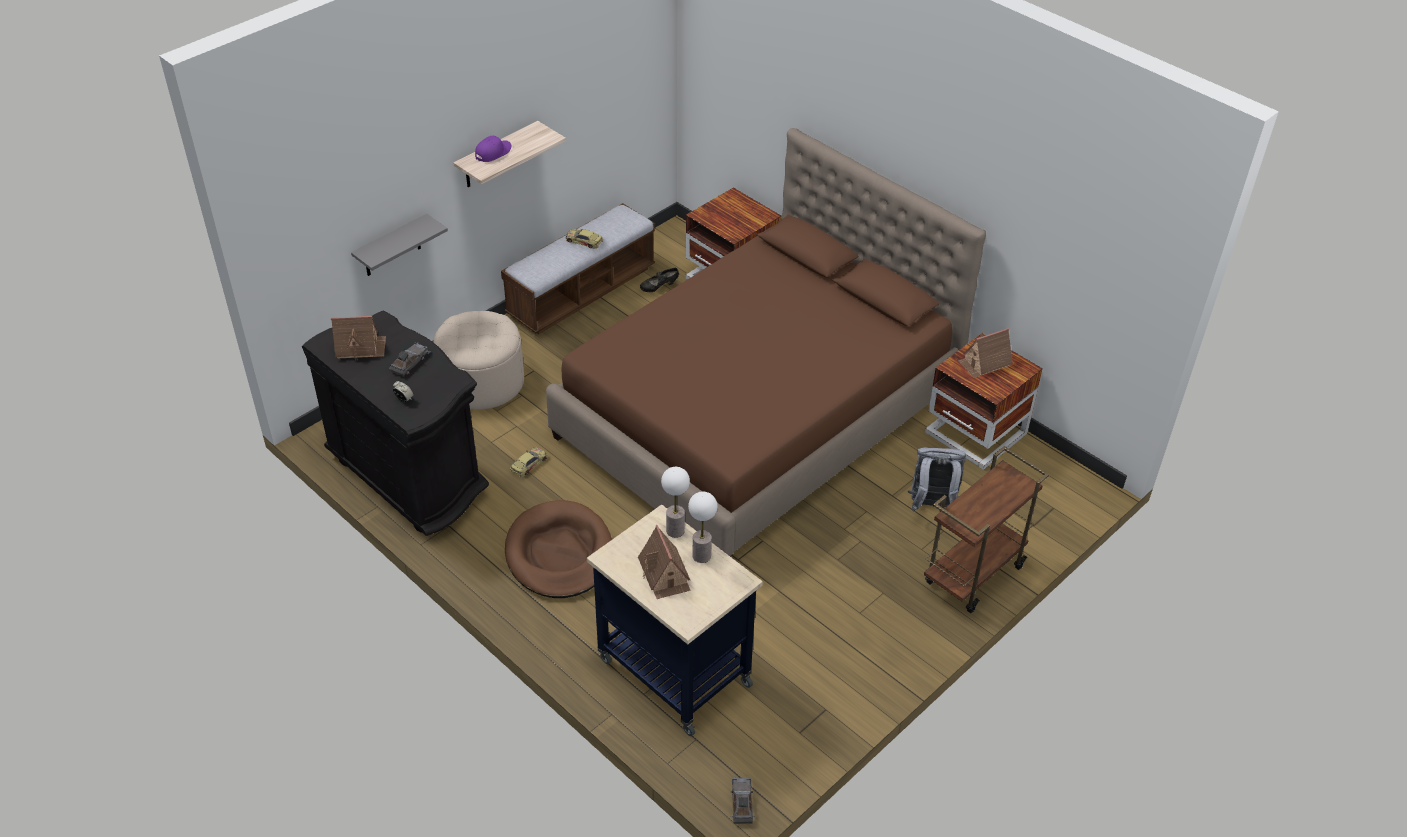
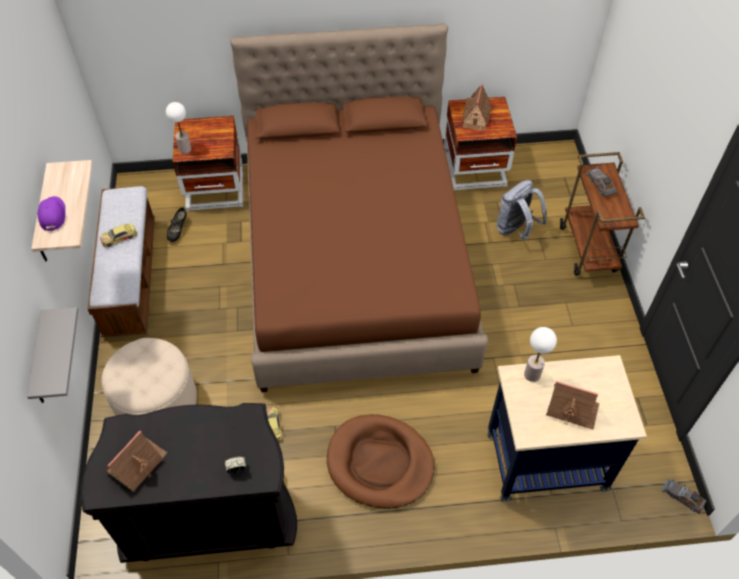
camera: 50 degrees left, 10 degrees up
(410, 362) = (195, 437): grey toy car -> grey toy car (600, 184)
(701, 555) = (569, 374): table lamp -> table lamp (184, 149)

